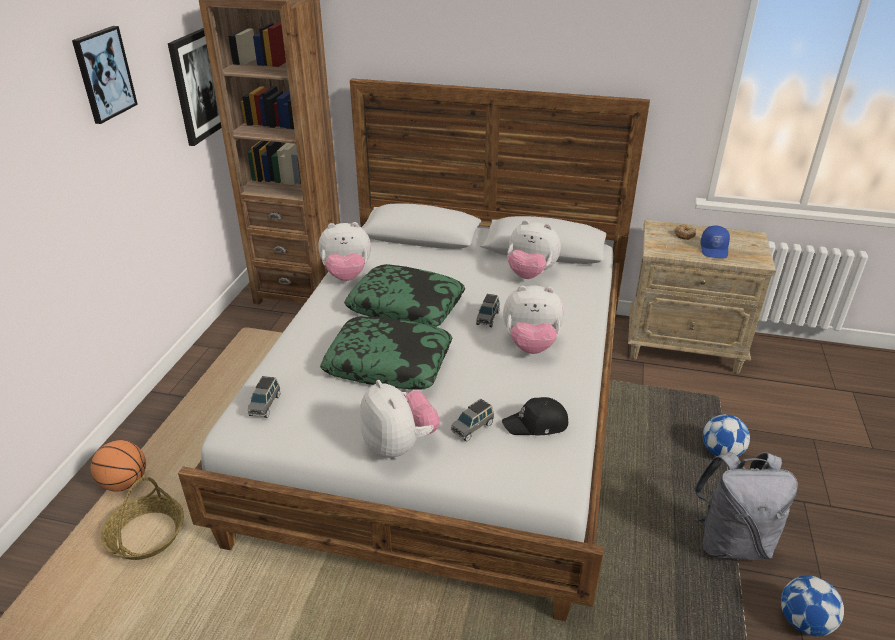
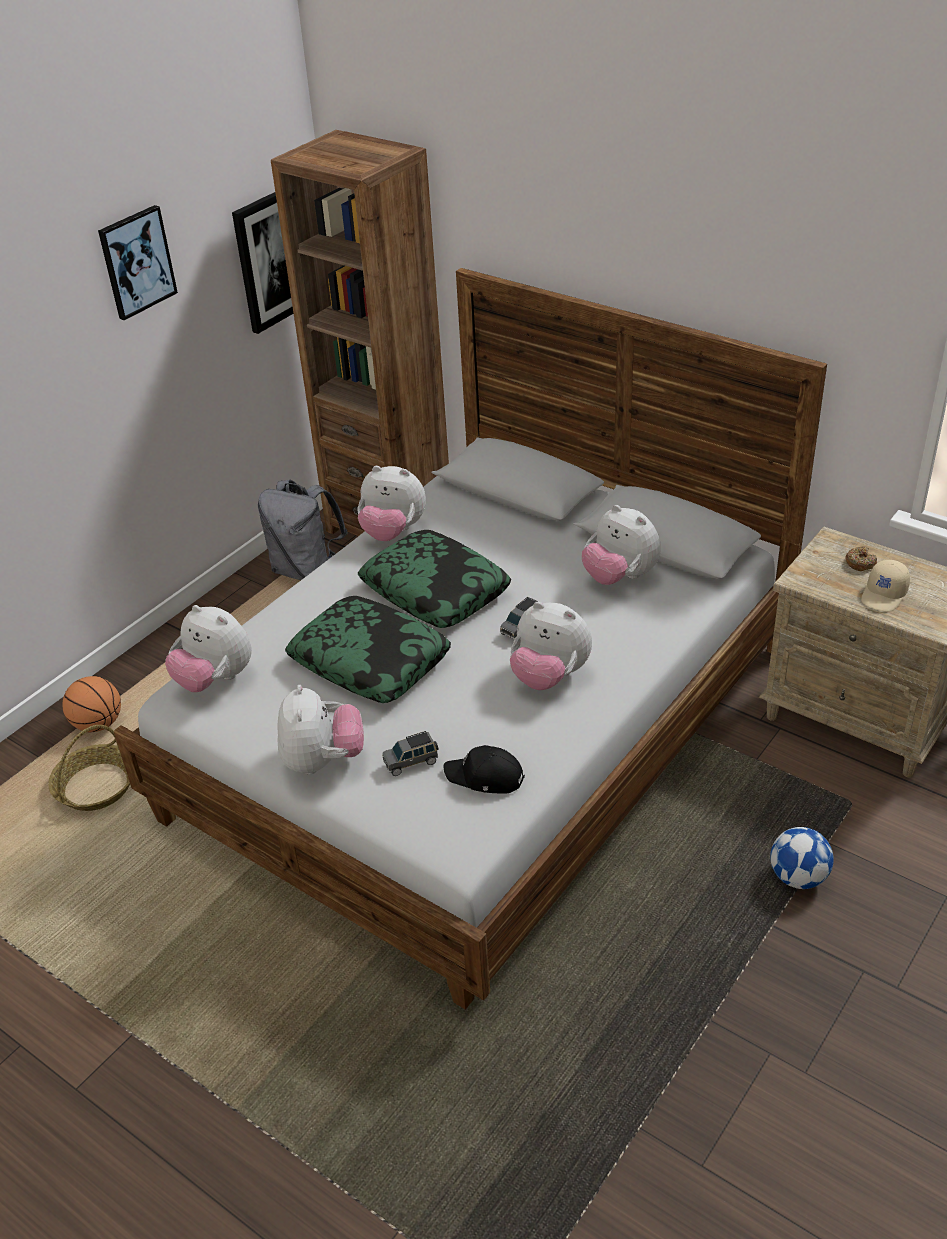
camera: 25 degrees right, 5 degrees up
(265, 405) = (215, 679): grey toy car -> plush toy
(714, 250) = (884, 595): blue cap -> beige cap
(731, 542) = (725, 988): grey backpack -> grey backpack (307, 570)
(803, 622) = (745, 1104): football -> none

